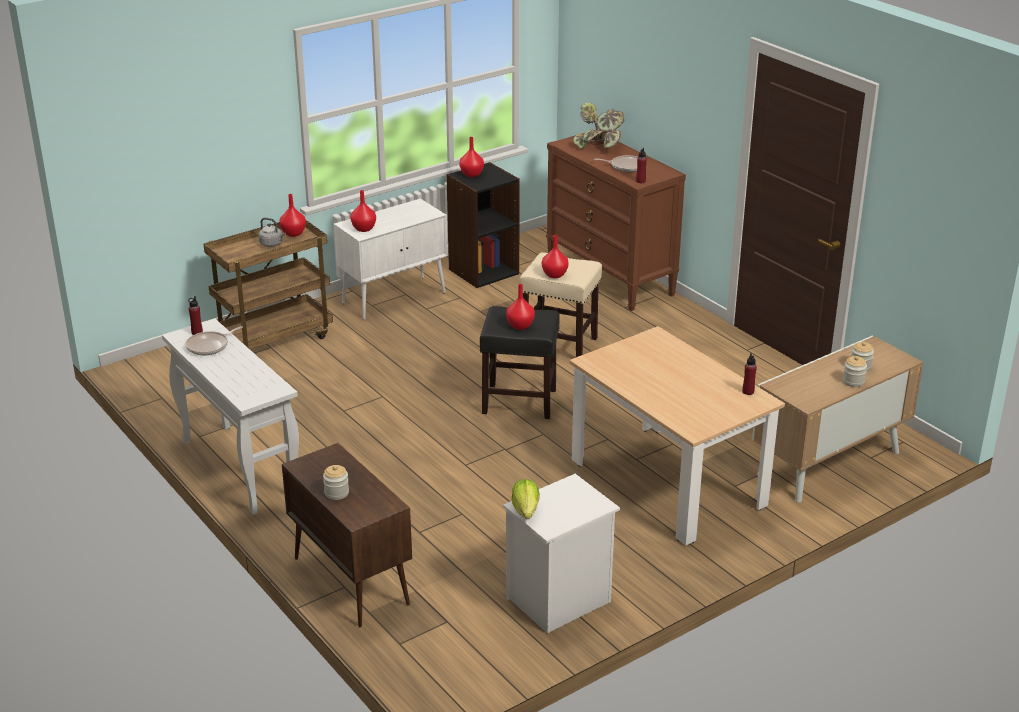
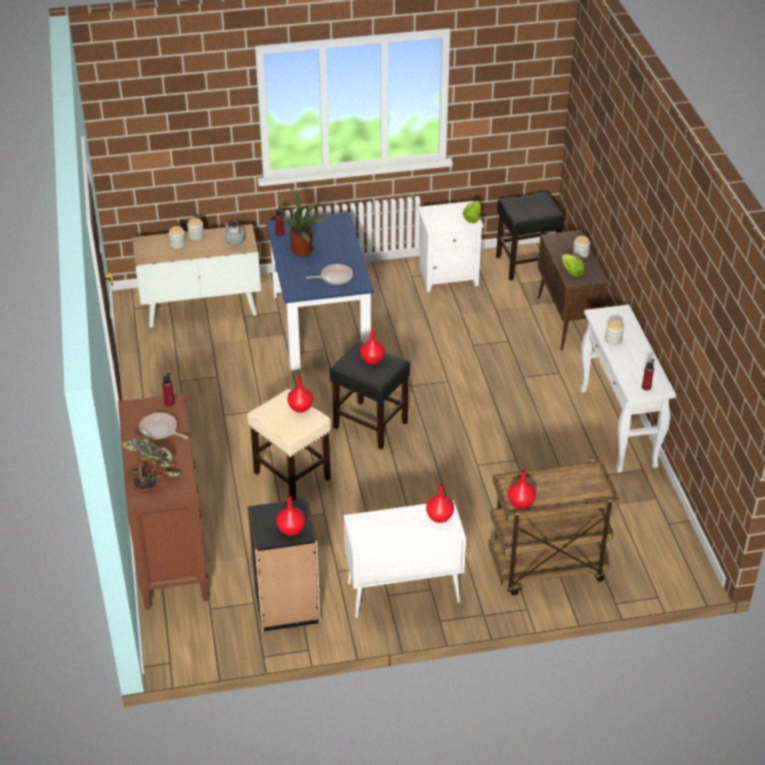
camera: 155 degrees left, 10 degrees up
(210, 346) = (638, 370): frying pan -> frying pan (335, 277)
(249, 368) = (613, 340): none -> jar
(272, 244) = (547, 493): grey kettle -> grey kettle (234, 241)
(339, 464) = (571, 272): none -> lettuce
(455, 657) = (526, 264): none -> black stool
(667, 483) = (320, 326): beige dining table -> blue dining table
(696, 381) = (304, 250): none -> potted plant

